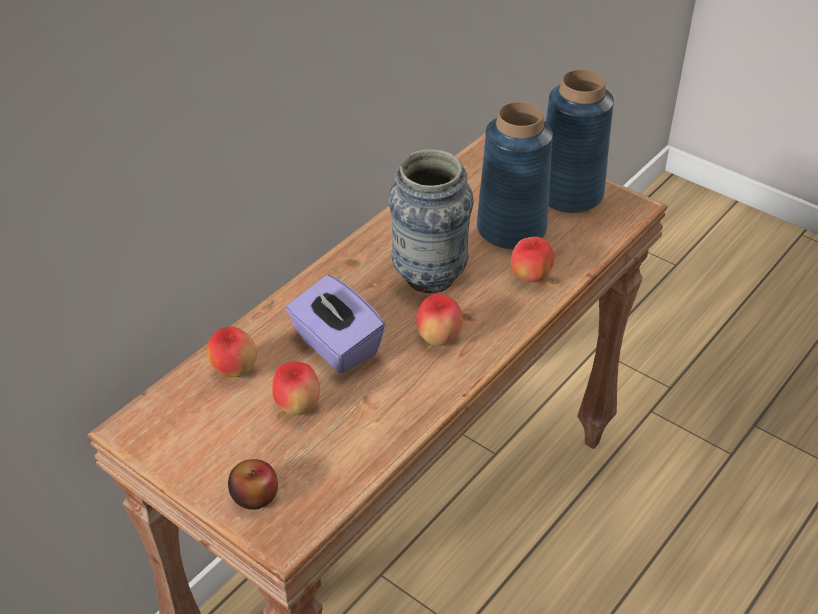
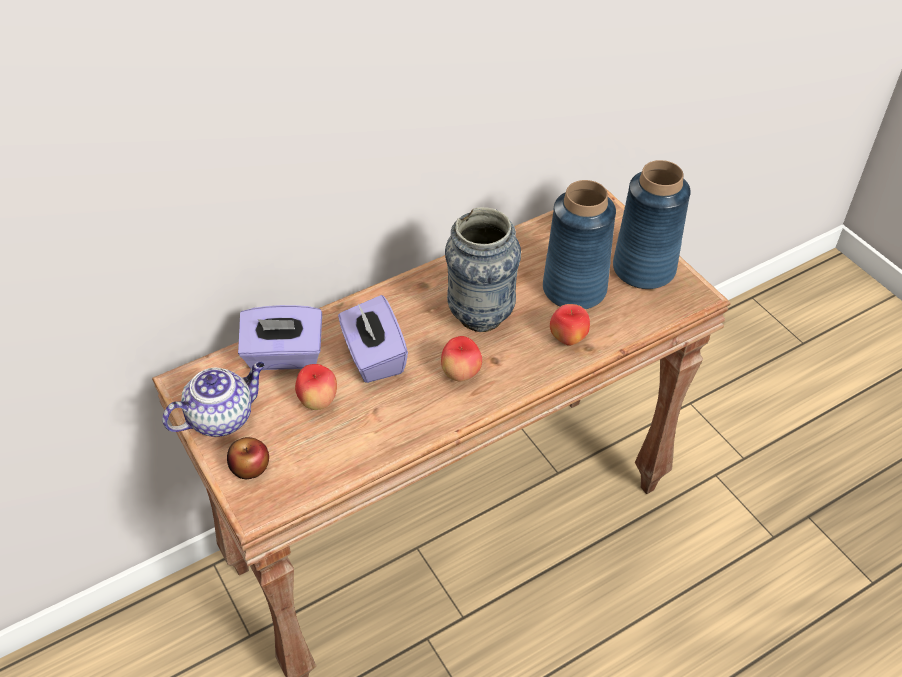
camera: 20 degrees right, 5 degrees up
(195, 452) = (222, 417): none -> teapot
(234, 370) = (284, 356): apple -> purple tissue box

